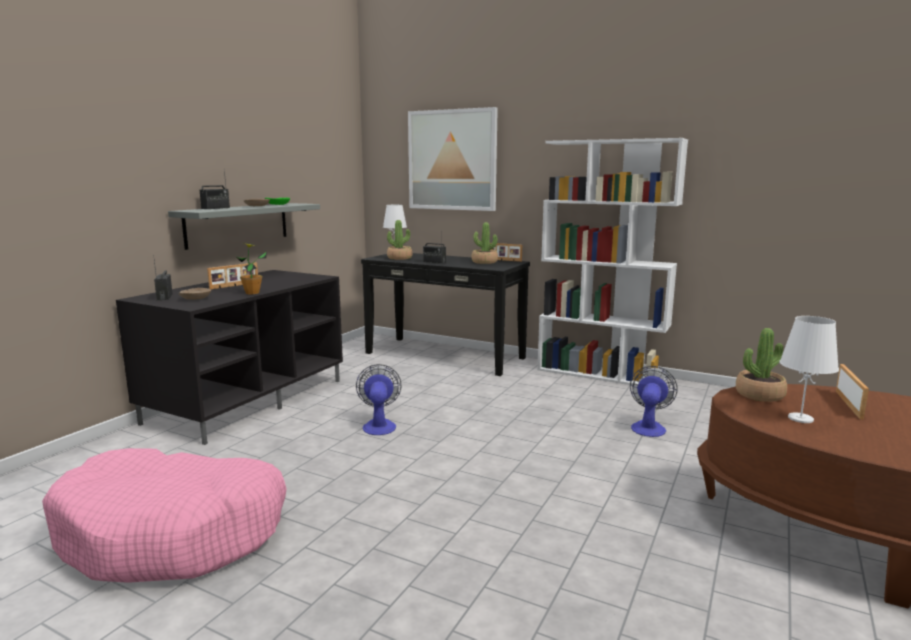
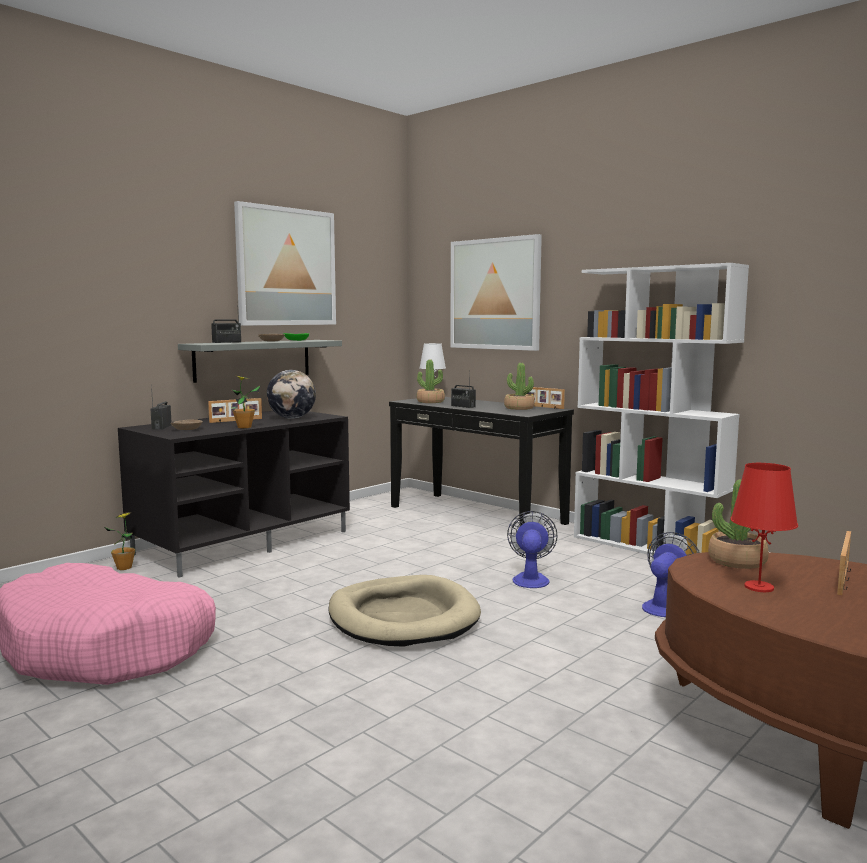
camera: 15 degrees right, 5 degrees down
(139, 440) = (124, 568): none -> potted plant
(262, 132) = (286, 267): none -> picture
(287, 280) = (292, 418): none -> globe
(379, 425) = (358, 576): fan -> fan (530, 578)
(445, 462) = (403, 617): none -> beige dog bed
(800, 418) = (759, 587): white table lamp -> red table lamp

